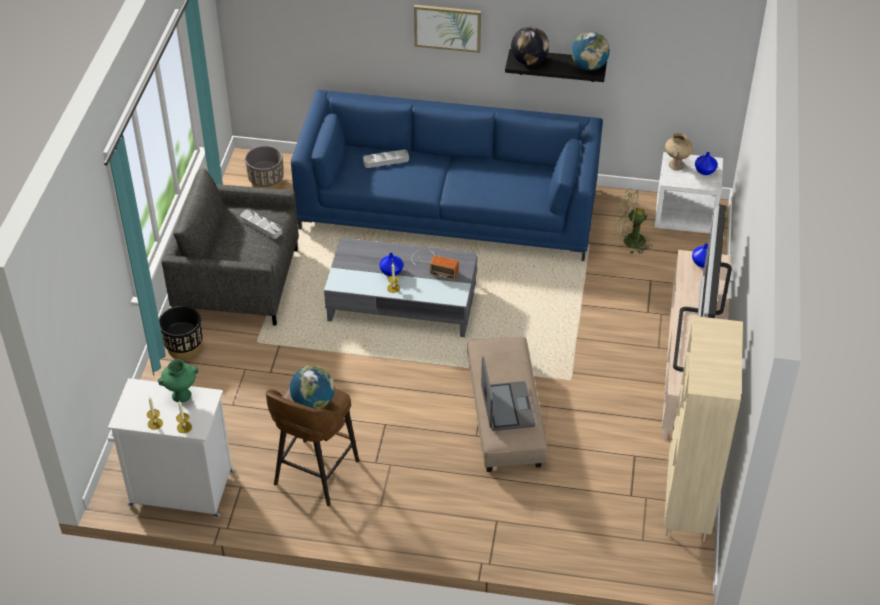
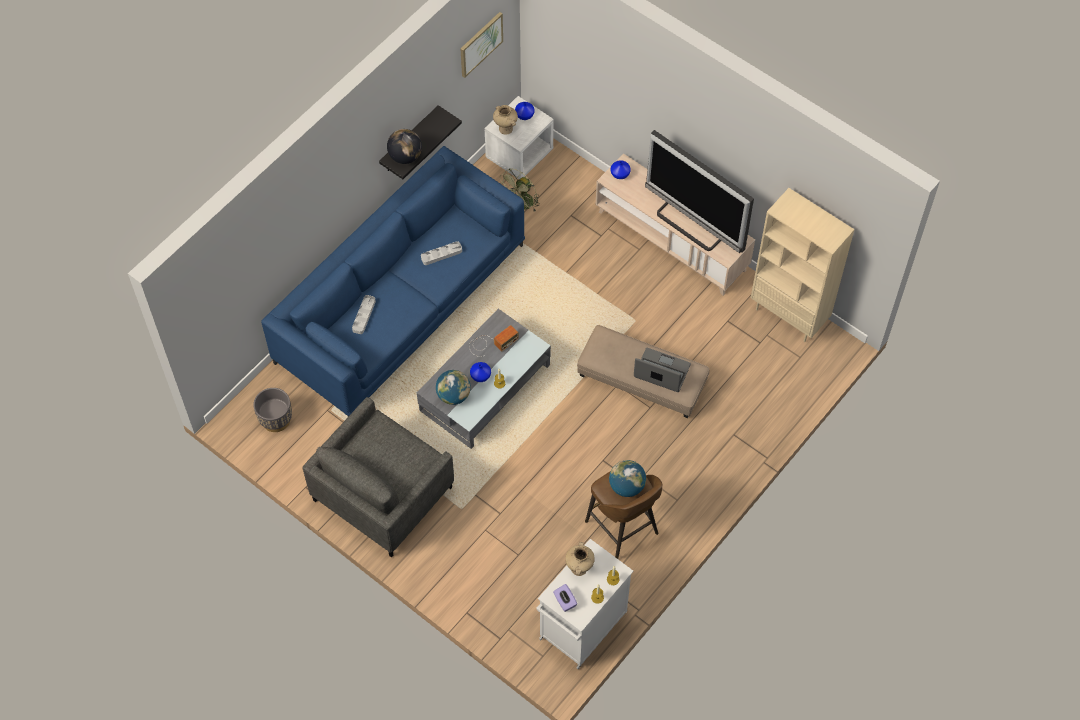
camera: 60 degrees left, 15 degrees up
(135, 400) = (564, 601): none -> purple tissue box
(181, 396) = (579, 568): green vase -> beige vase
(184, 347) = (433, 564): black planter -> none
(261, 226) = (385, 440): grey tray -> grey tray (441, 254)
(447, 27) = (338, 188): picture -> picture (480, 44)
(589, 66) = (440, 122): globe -> globe (453, 395)

